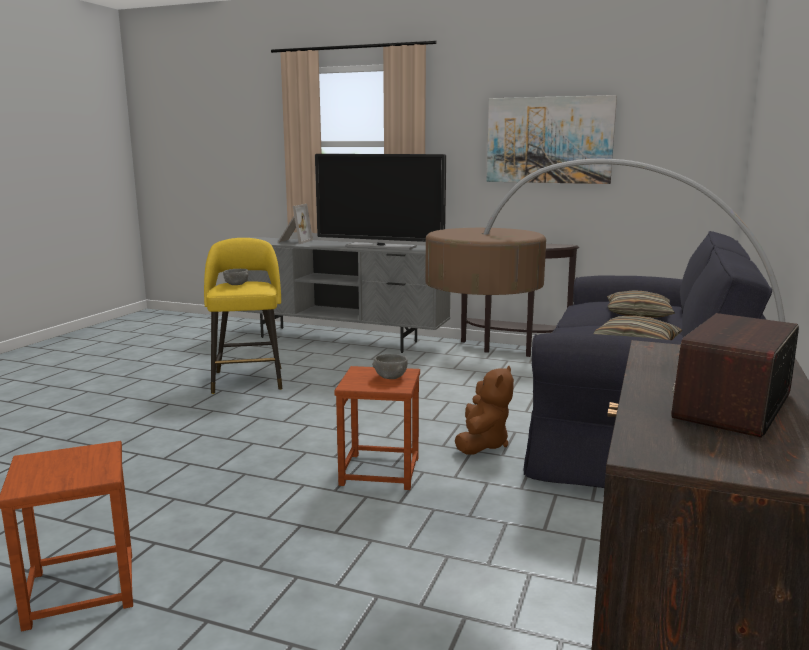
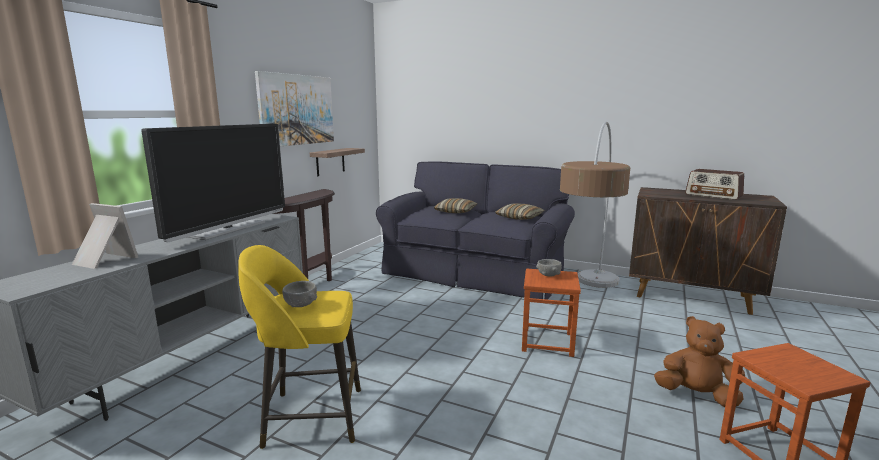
camera: 85 degrees left, 0 degrees up
(482, 444) = (499, 309): brown plush toy -> brown plush toy (696, 395)
(604, 212) = (330, 162): none -> shelf

